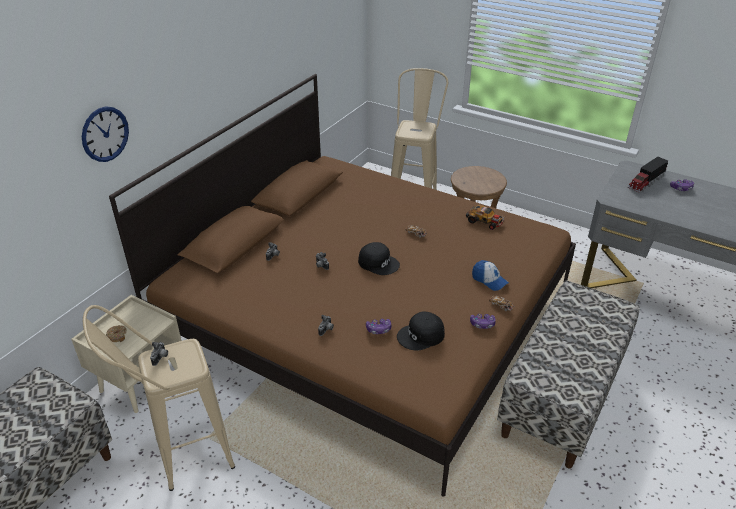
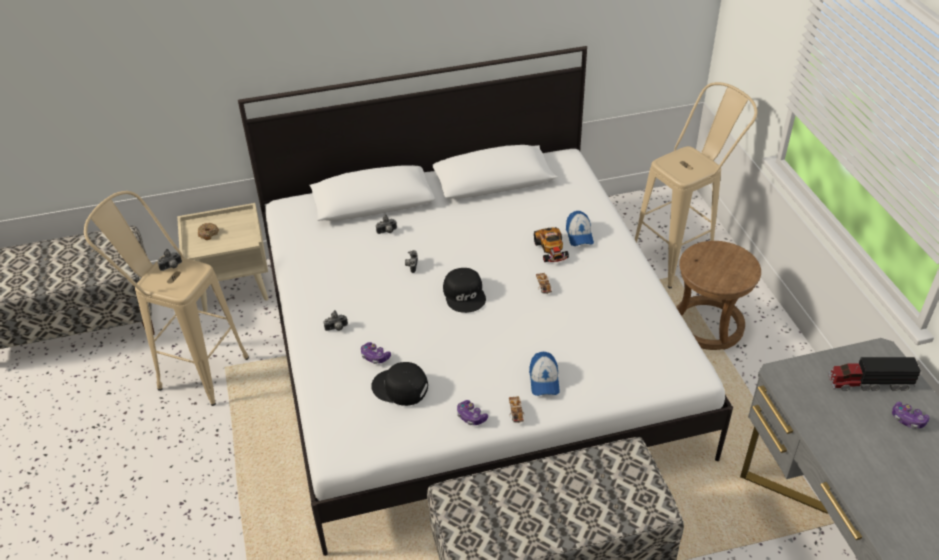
camera: 45 degrees right, 5 degrees up
(105, 134) = (246, 39): wall clock -> none
(367, 315) = (471, 350): brown bed -> white bed
(395, 197) = (579, 235): none -> cap
(485, 221) = (636, 316): toy car -> toy car (551, 250)

